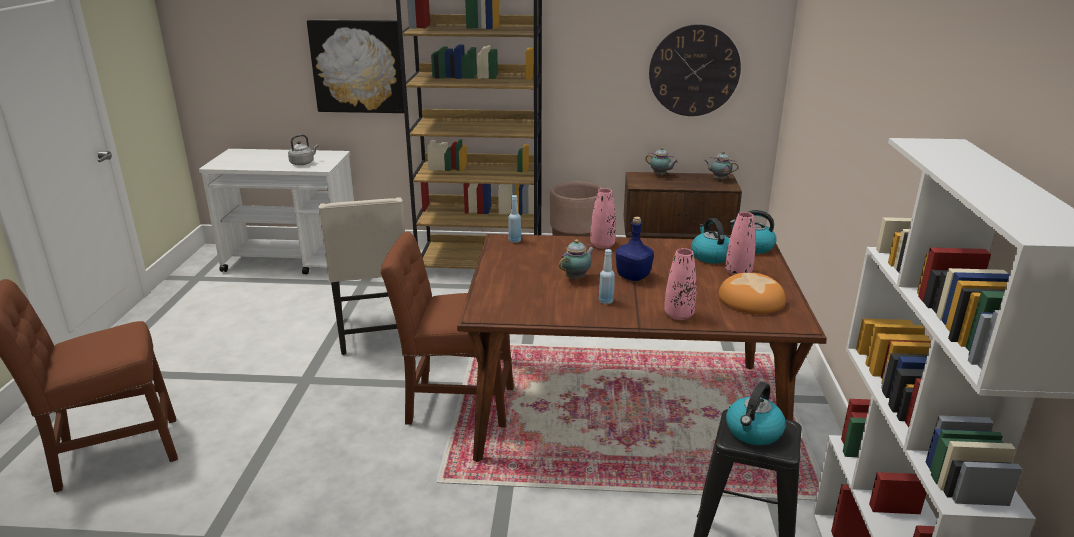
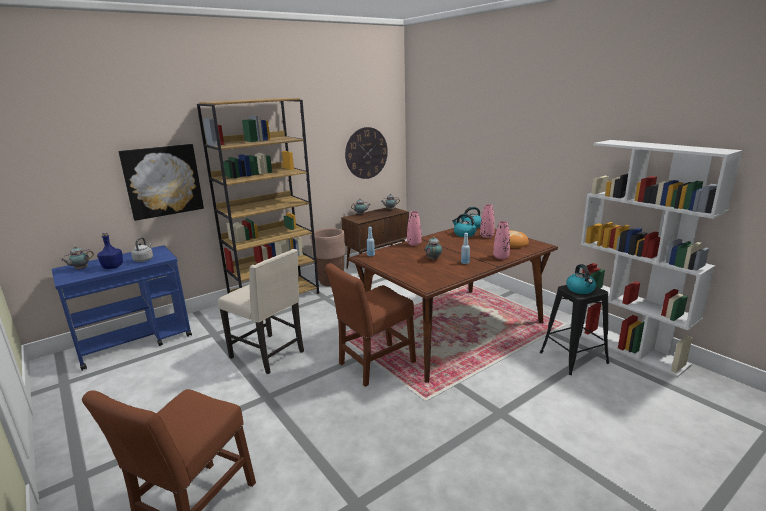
camera: 40 degrees left, 5 degrees down
(243, 157) = (80, 269): none -> teapot
(293, 261) = (136, 342): white cart -> blue cart
(634, 277) = (454, 250): blue bottle -> blue bottle (113, 267)

